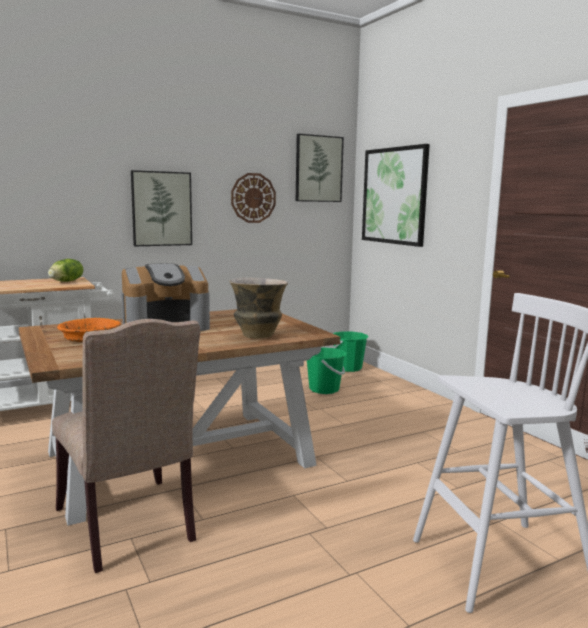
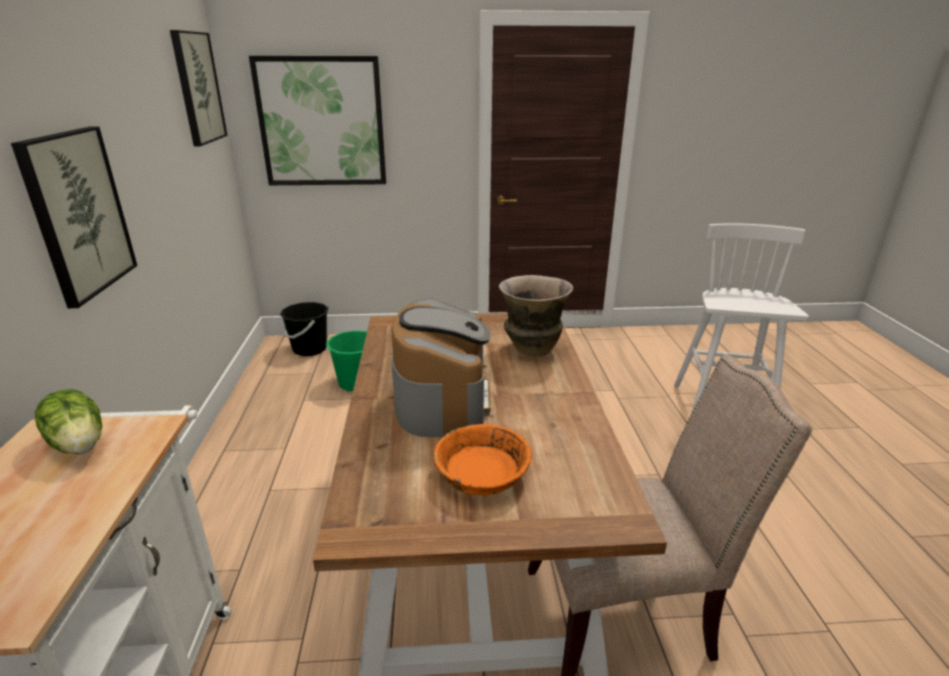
camera: 65 degrees left, 15 degrees up
(253, 198) = (161, 154): wall clock -> none
(348, 368) = (309, 349): green bucket -> black bucket

